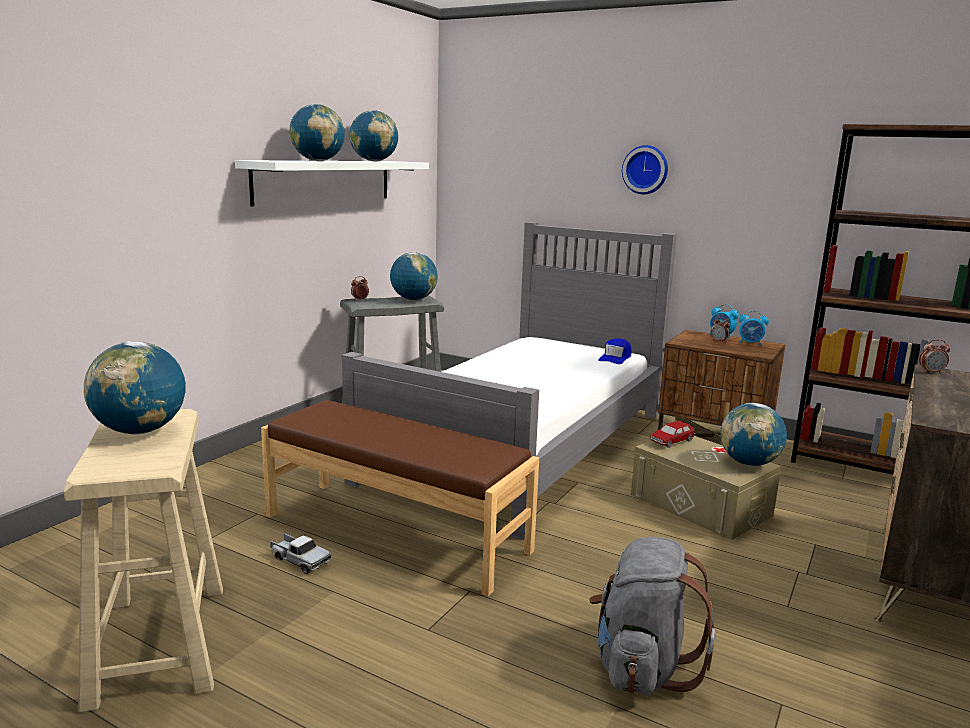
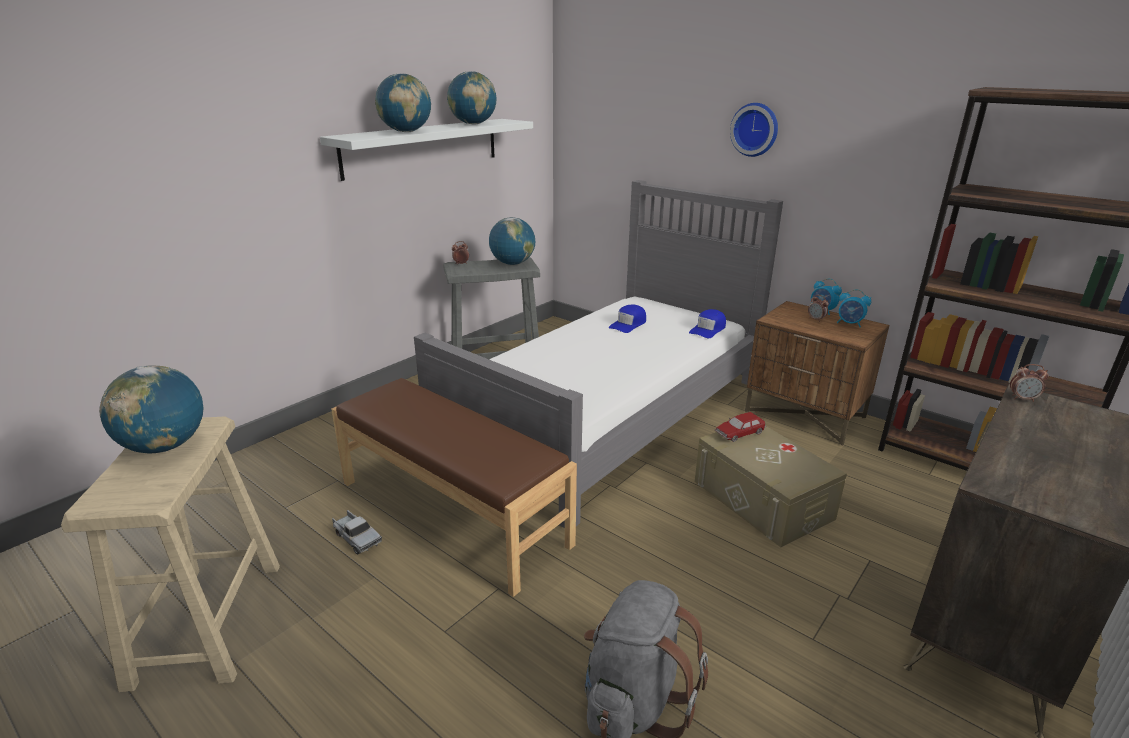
camera: 10 degrees right, 10 degrees up
(536, 356) = (628, 324): none -> blue cap
(749, 463) = (812, 468): globe -> none

